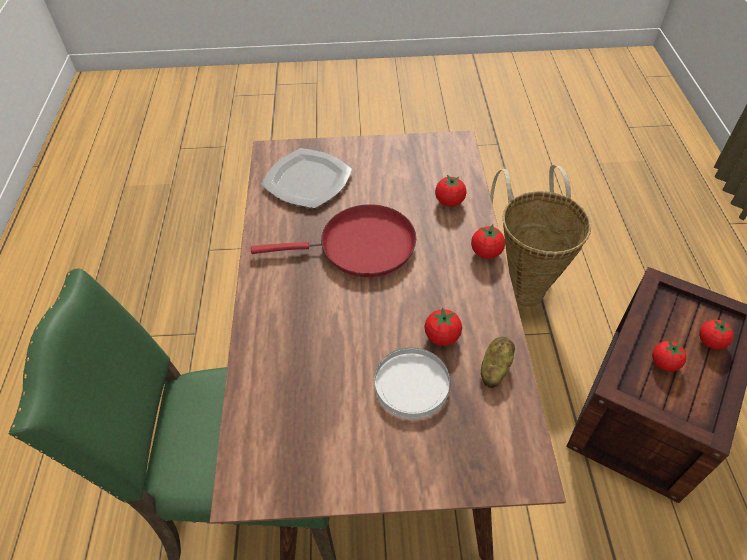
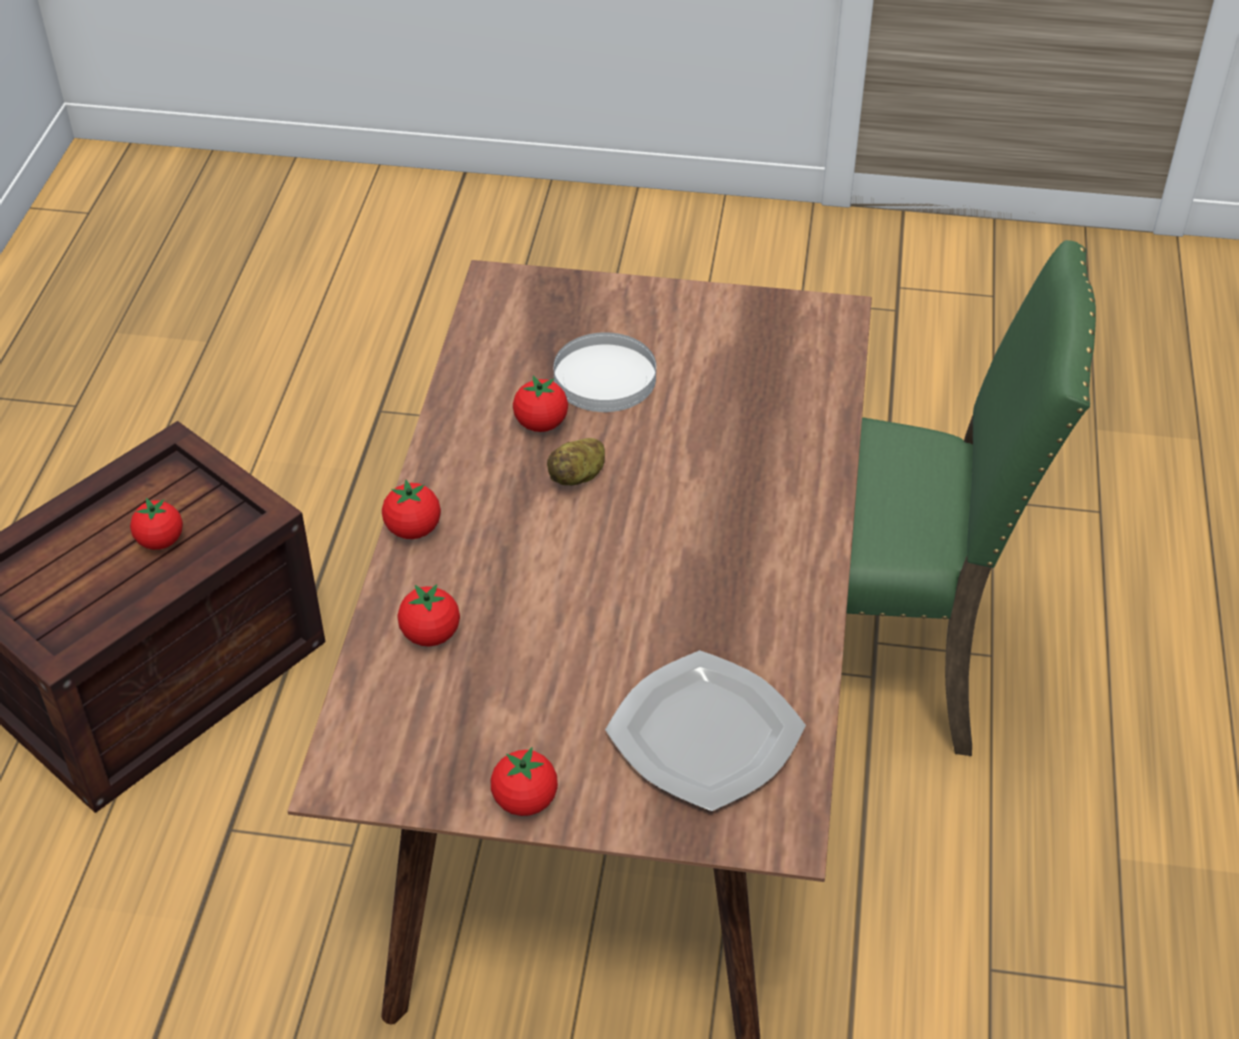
camera: 170 degrees left, 5 degrees down
(361, 246) = (626, 575): red frying pan -> none
(494, 369) = (486, 378): potato -> potato (578, 476)
(524, 286) = (220, 945): basket -> none
(710, 342) = (59, 557): tomato -> tomato (525, 800)

